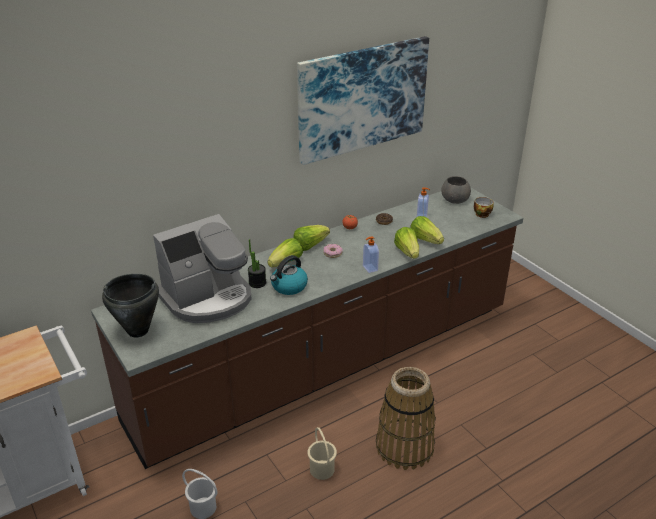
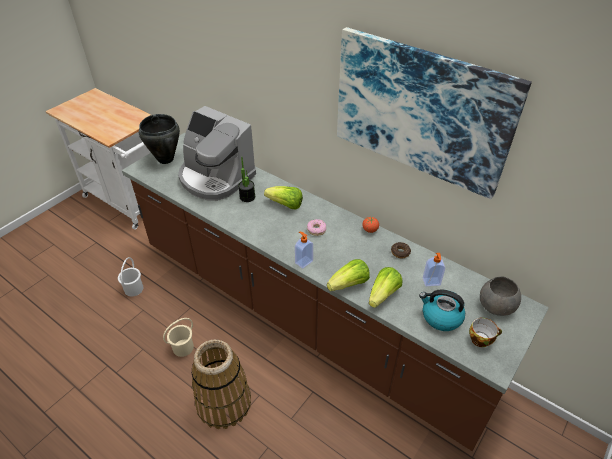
camera: 70 degrees right, 10 degrees up
(289, 287) = (249, 216): kettle -> kettle (440, 317)
(310, 245) = (322, 211): lettuce -> none

